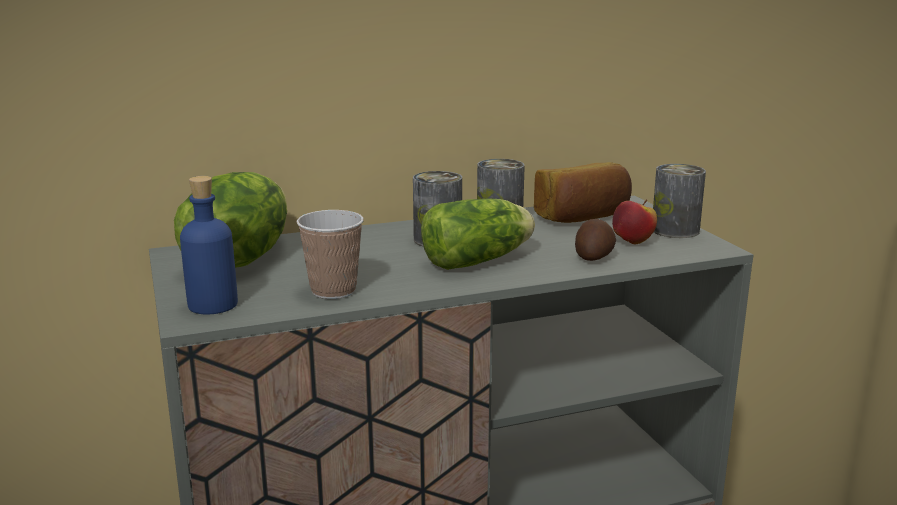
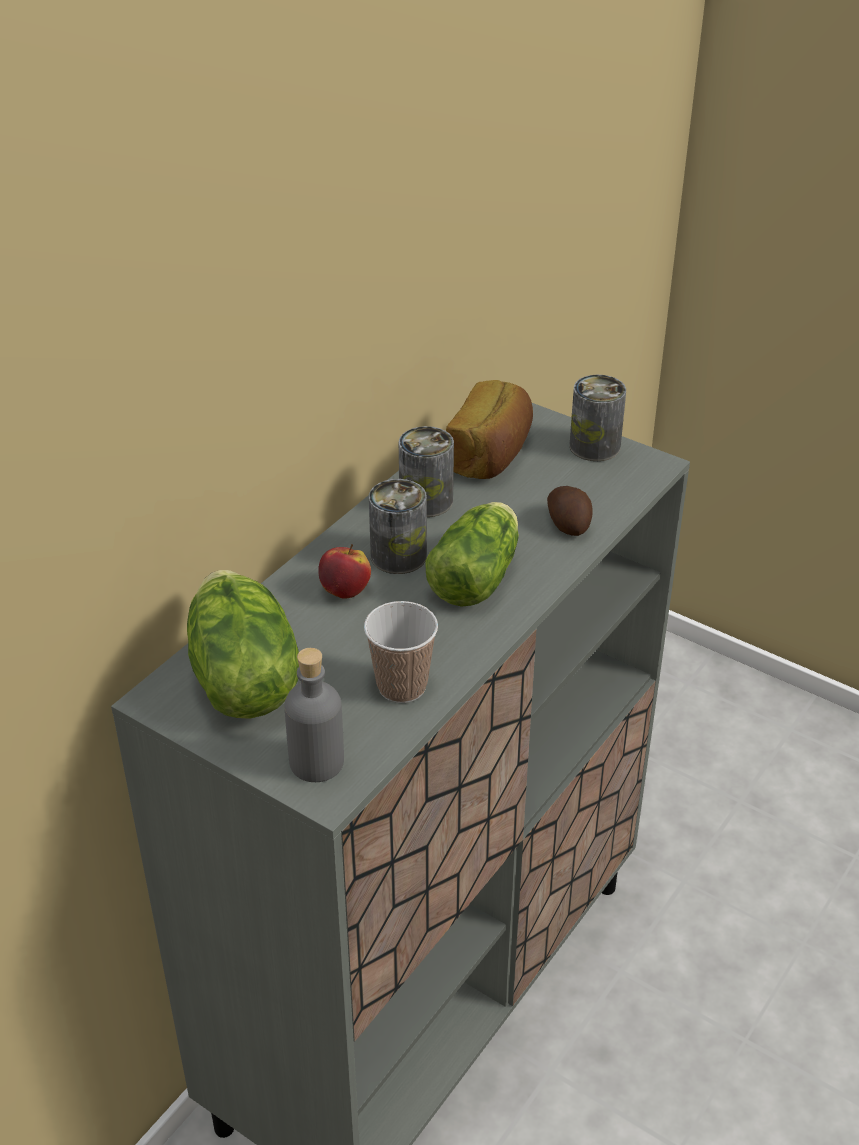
camera: 35 degrees left, 20 degrees up
(212, 304) = (317, 762): blue bottle -> grey bottle
(633, 242) = (578, 483): apple -> apple (345, 591)

